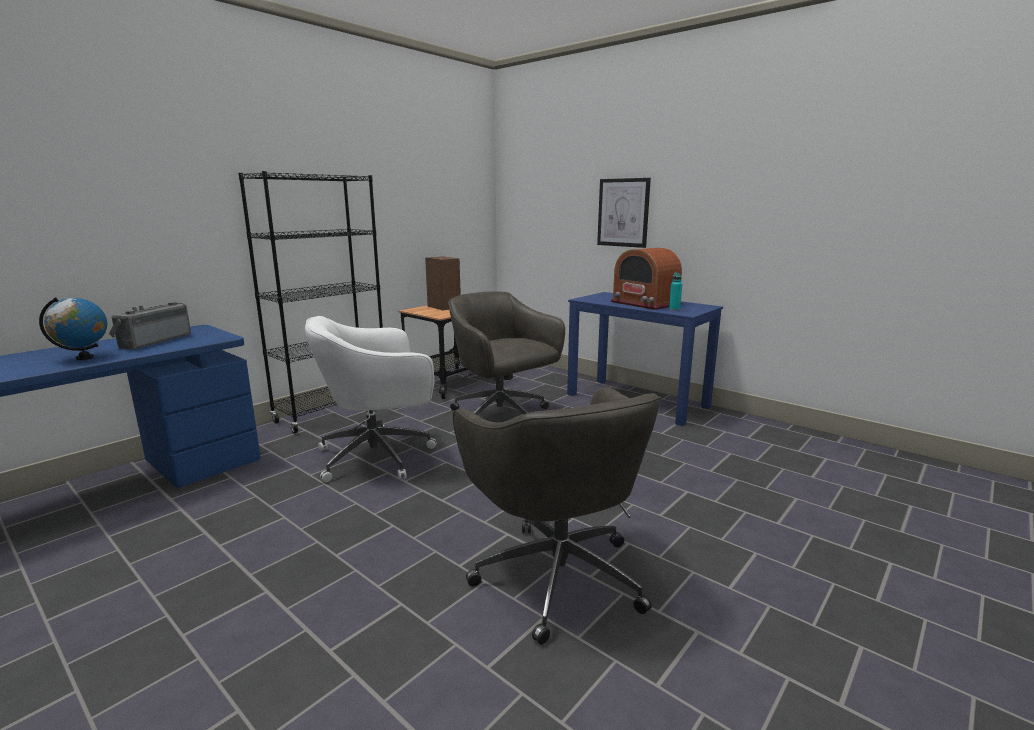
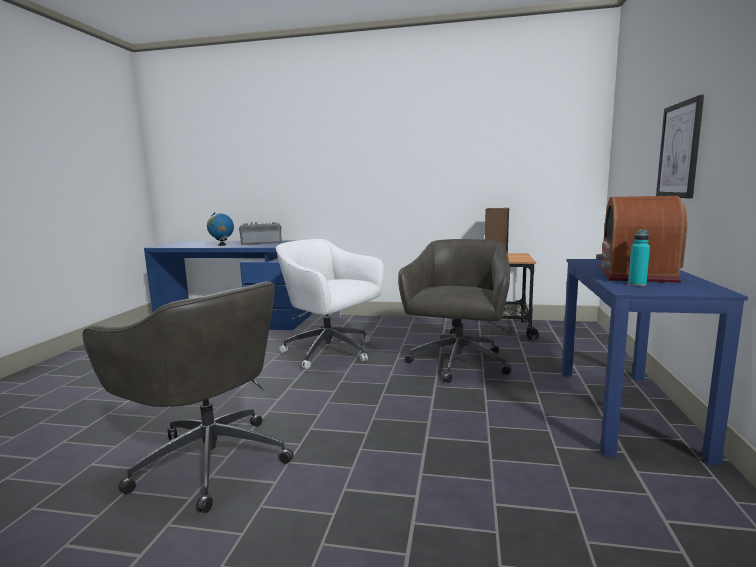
camera: 60 degrees right, 5 degrees down
(333, 413) = (377, 322): black bookcase -> none
(556, 573) = (209, 459): grey office chair -> grey office chair turned 90 degrees counterclockwise

